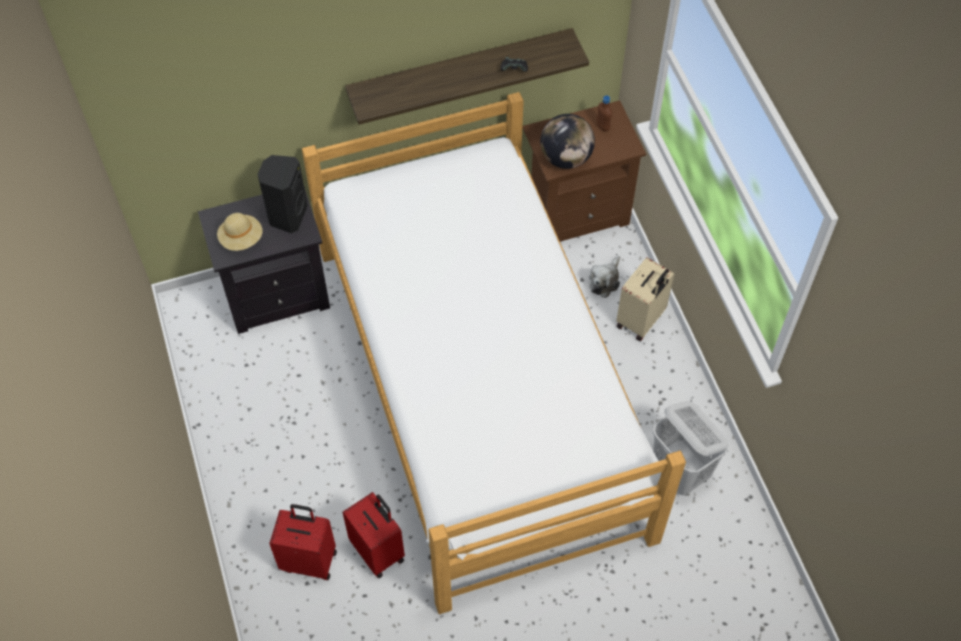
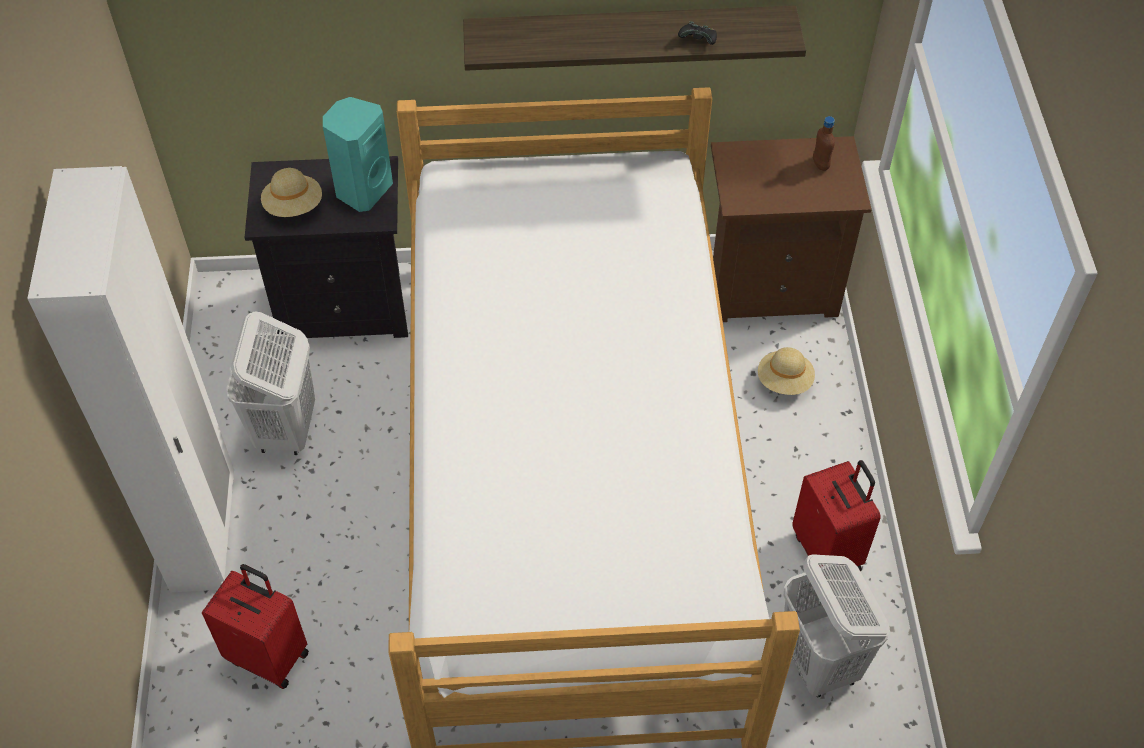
camera: 15 degrees right, 5 degrees down
(233, 486) = (205, 533): none -> white wardrobe
(265, 397) = (286, 430): none -> white laundry basket
(287, 215) = (362, 190): black speaker -> turquoise speaker
(379, 551) = (365, 666): red suitcase -> red suitcase (828, 551)
(566, 158) = (757, 193): globe -> none
(605, 280) = (784, 381): plush toy -> beige hat
(641, 320) = (820, 444): beige suitcase -> none

